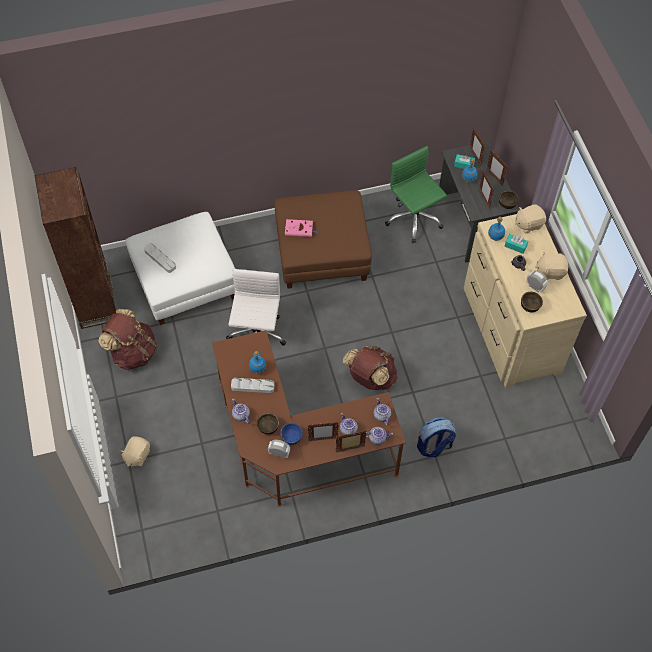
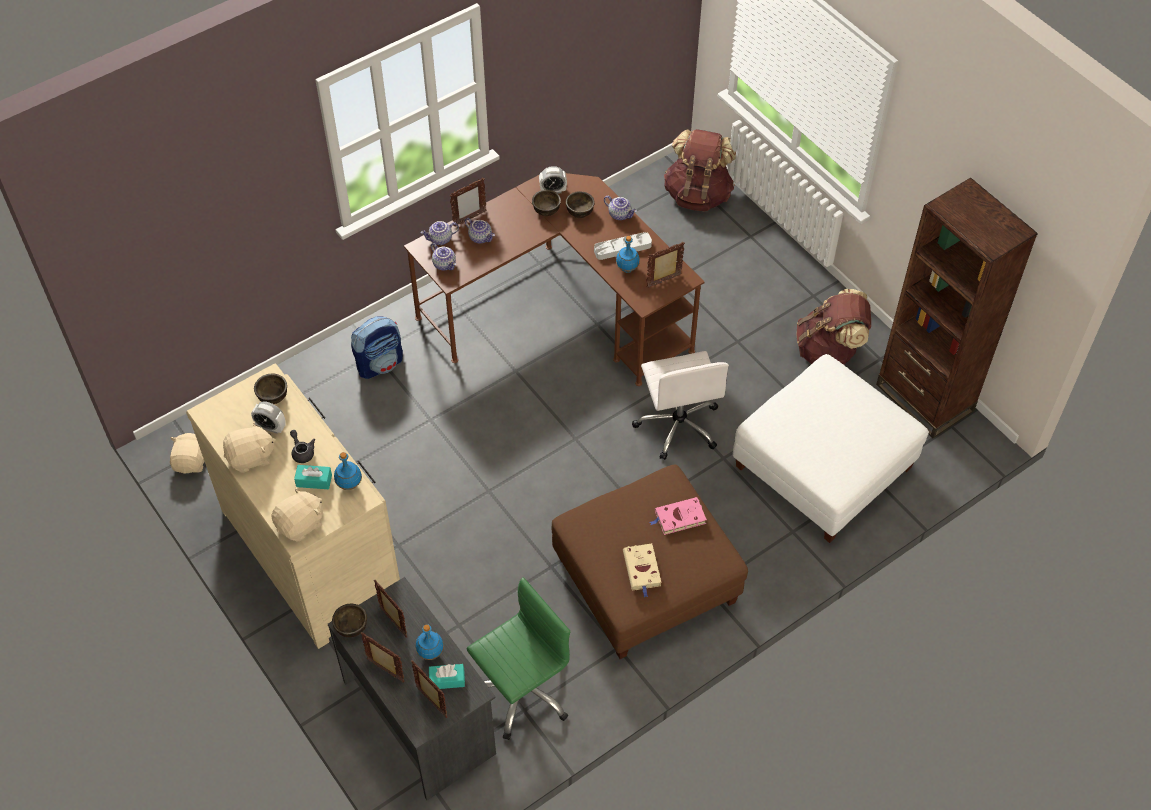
camera: 160 degrees right, 5 degrees down
(137, 455) = (744, 244): beige plush toy -> beige plush toy (191, 462)
(160, 259) = (855, 406): grey tray -> none
(291, 437) = (546, 210): blue bowl -> brown bowl
(322, 439) = (507, 219): picture frame -> picture frame (664, 281)
(333, 209) = (642, 570): none -> beige book
(370, 378) = (495, 419): brown backpack -> brown backpack (698, 194)
(413, 219) = (521, 691): green office chair -> green office chair turned 75 degrees counterclockwise

